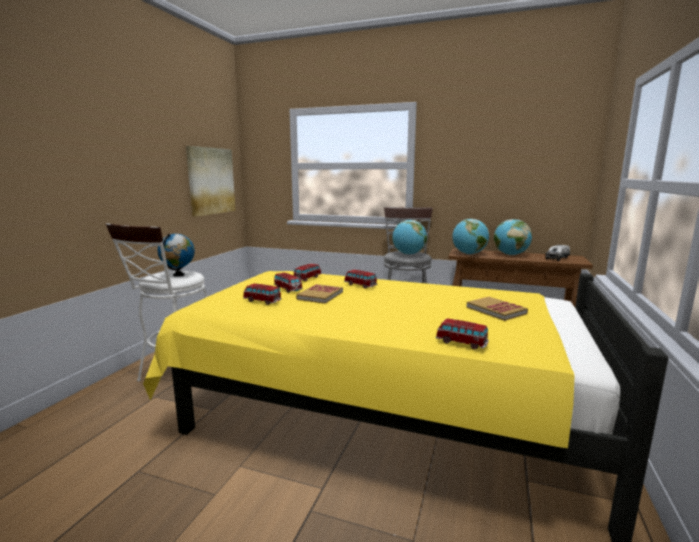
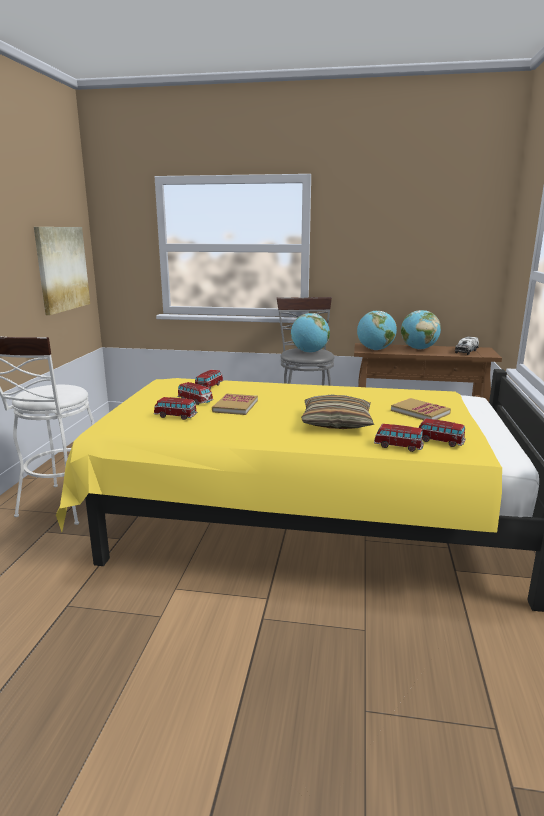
camera: 10 degrees left, 5 degrees up
(179, 275) = (59, 390): globe -> none
(360, 285) = (272, 392): toy car -> toy car (439, 441)
(407, 315) = (336, 423): none -> pillow

